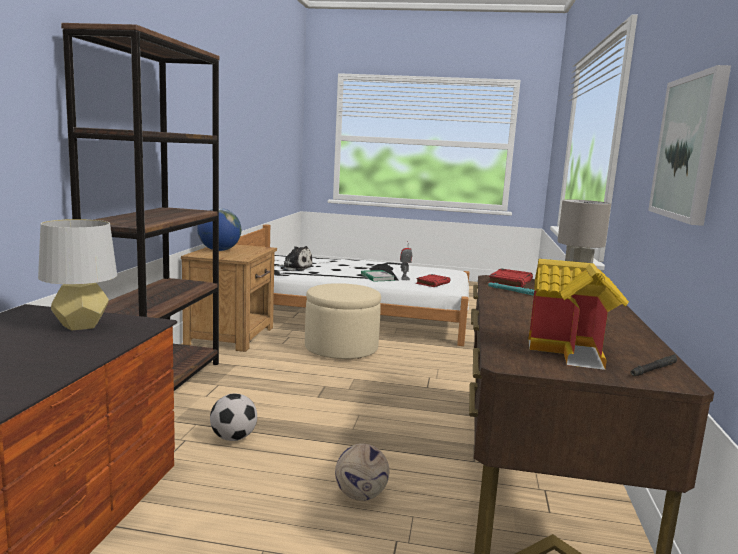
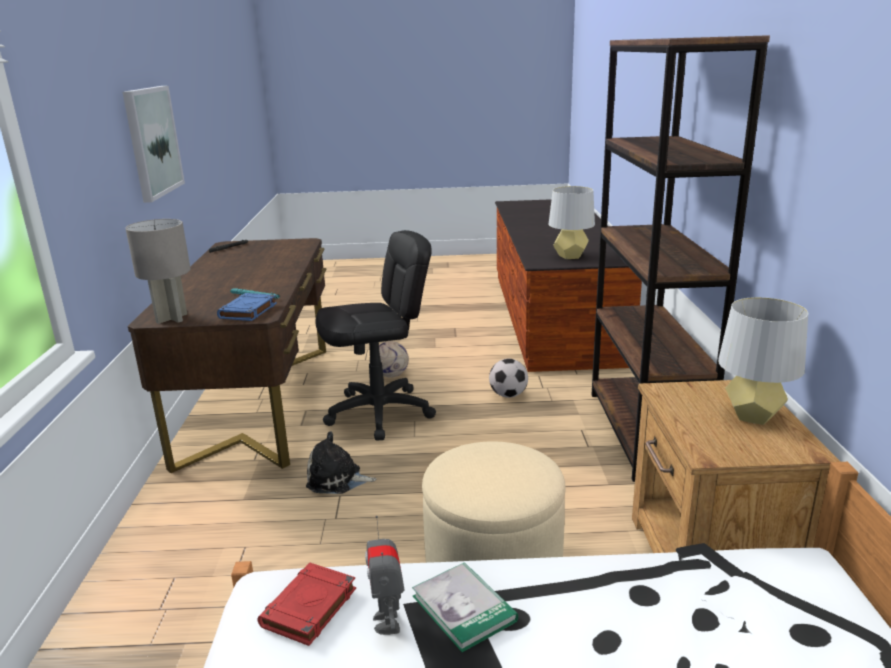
camera: 170 degrees right, 10 degrees up
(219, 250) = (752, 415): globe -> grey table lamp
(295, 268) = (714, 609): plush toy -> plush toy (337, 480)
(387, 443) = (380, 413): none -> black office chair
(510, 282) = (248, 311): red book -> blue book
(574, 353) = (264, 250): toy house -> none

